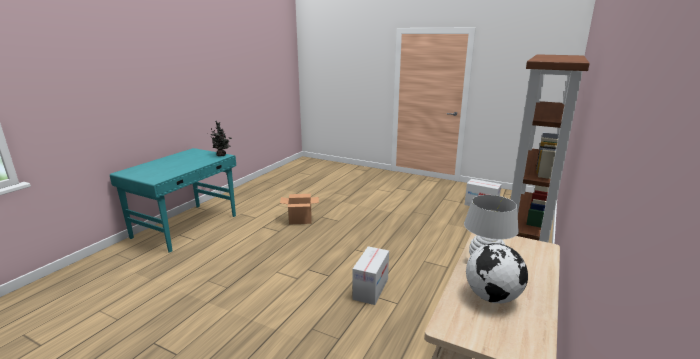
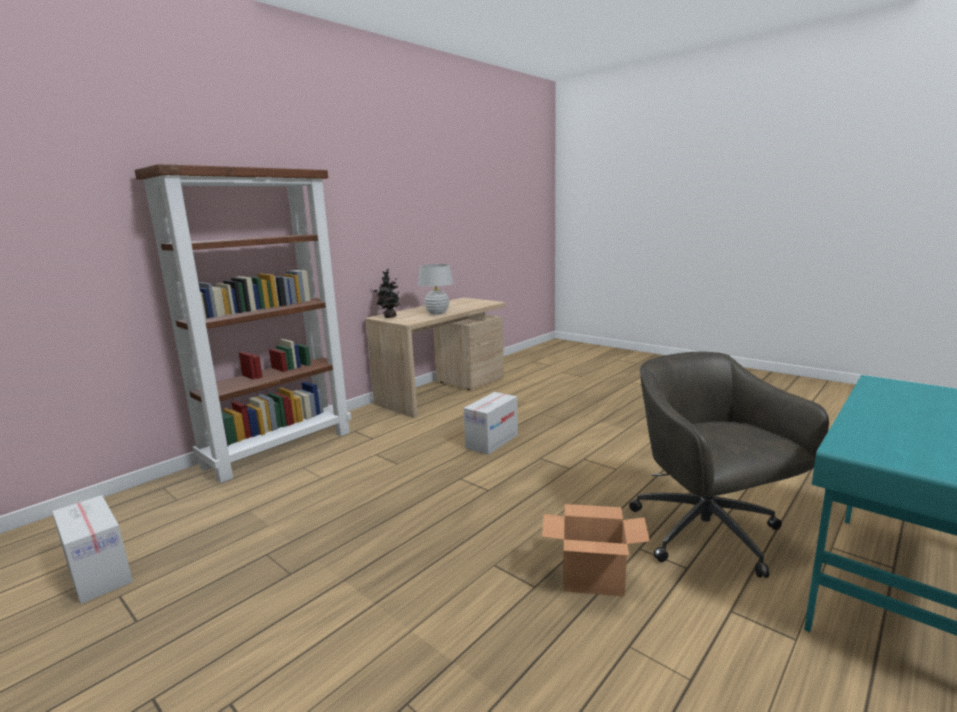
camera: 165 degrees left, 5 degrees down
(222, 155) = (860, 450): potted plant -> potted plant (388, 317)
(245, 239) = (708, 535): none -> grey office chair
(492, 297) = (455, 306): globe -> none

